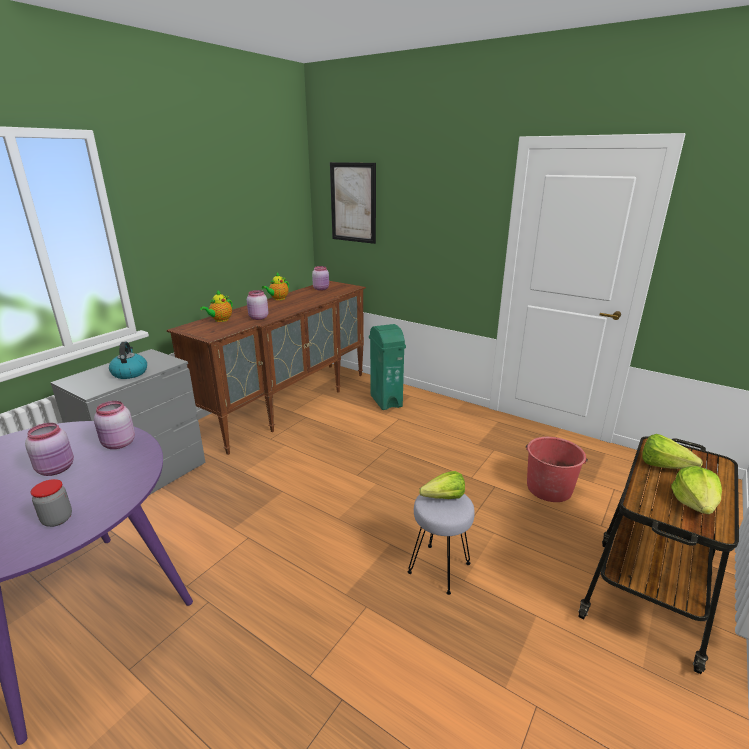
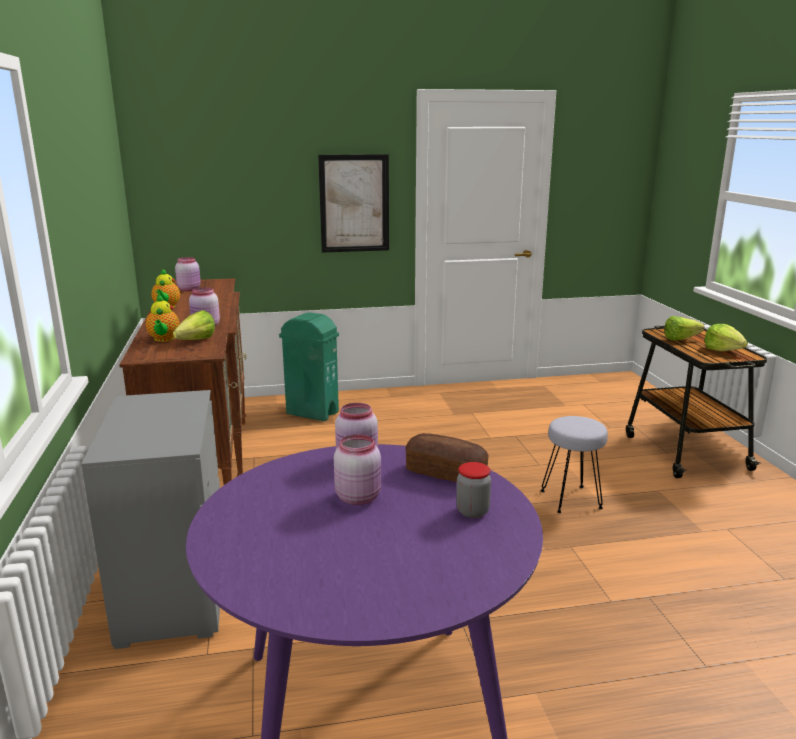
camera: 45 degrees left, 5 degrees down
(122, 481) = (445, 473): none -> bread
(130, 373) = (171, 419): kettle -> none
(353, 203) = (203, 169): picture -> picture (354, 203)
(440, 498) = (571, 423): lettuce -> lettuce (192, 342)
(549, 488) = (548, 421): red bucket -> none

